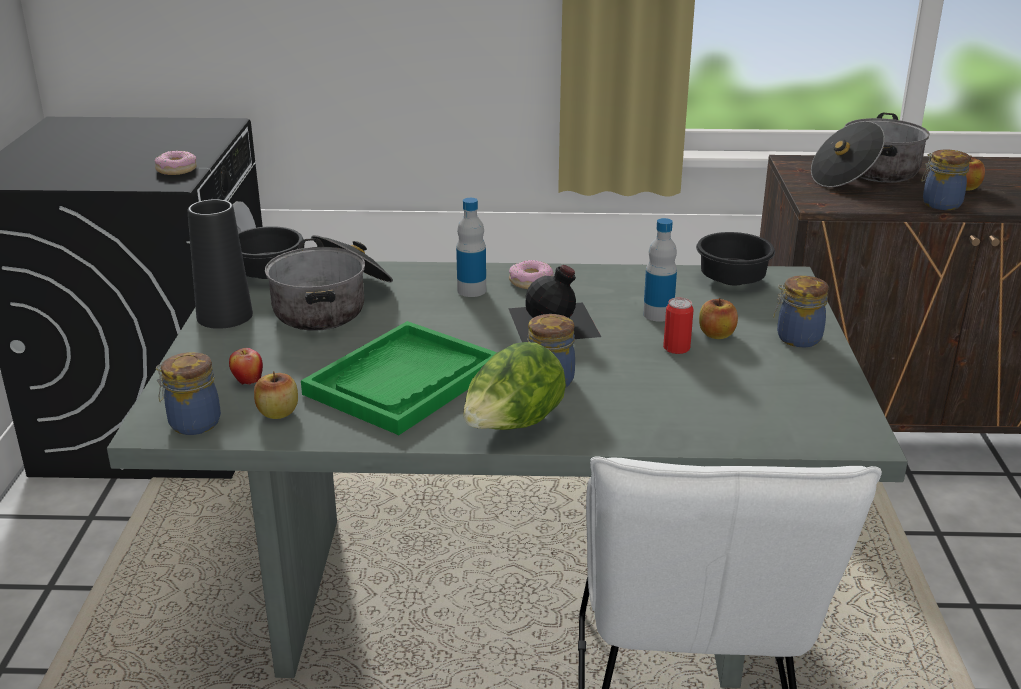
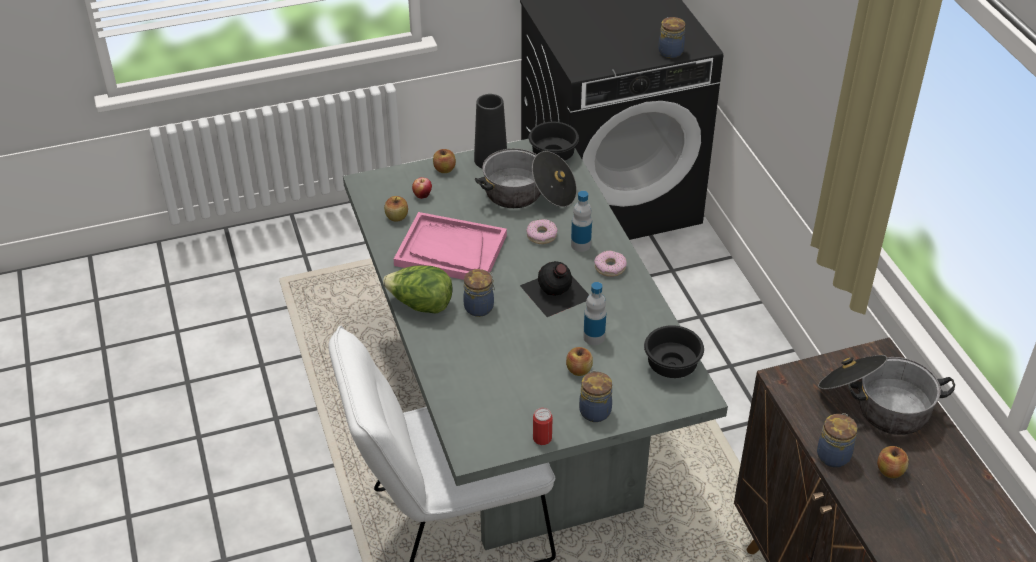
camera: 70 degrees right, 15 degrees up
(176, 169) = (602, 62): donut -> donut (541, 235)
(192, 423) = (374, 193): jar -> jar (670, 51)
(204, 353) = (444, 169): none -> apple
(403, 381) = (450, 250): green tray -> pink tray
(676, 348) = (549, 354): can -> can (542, 438)

